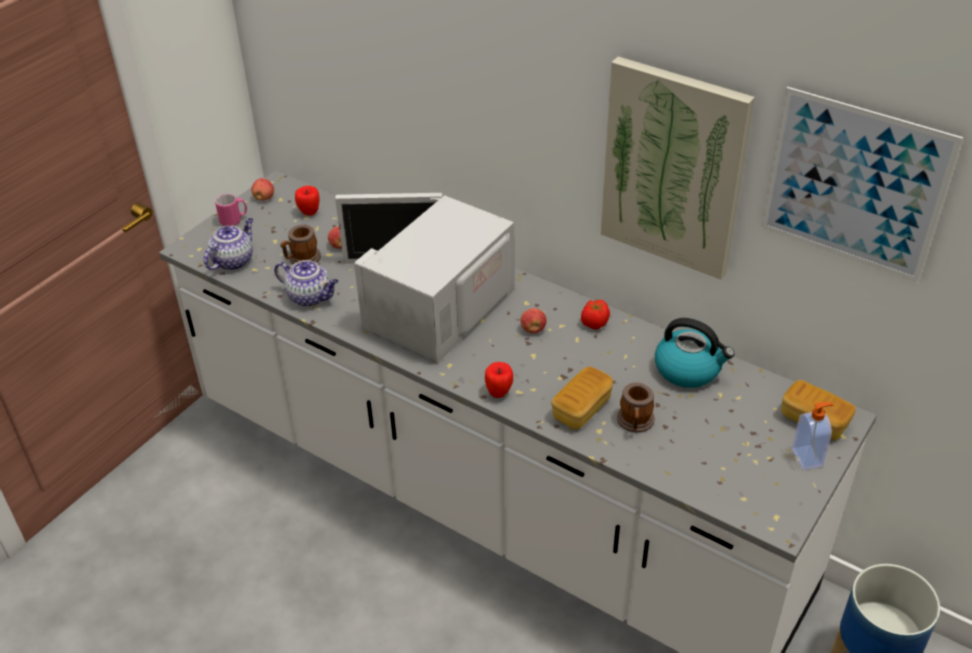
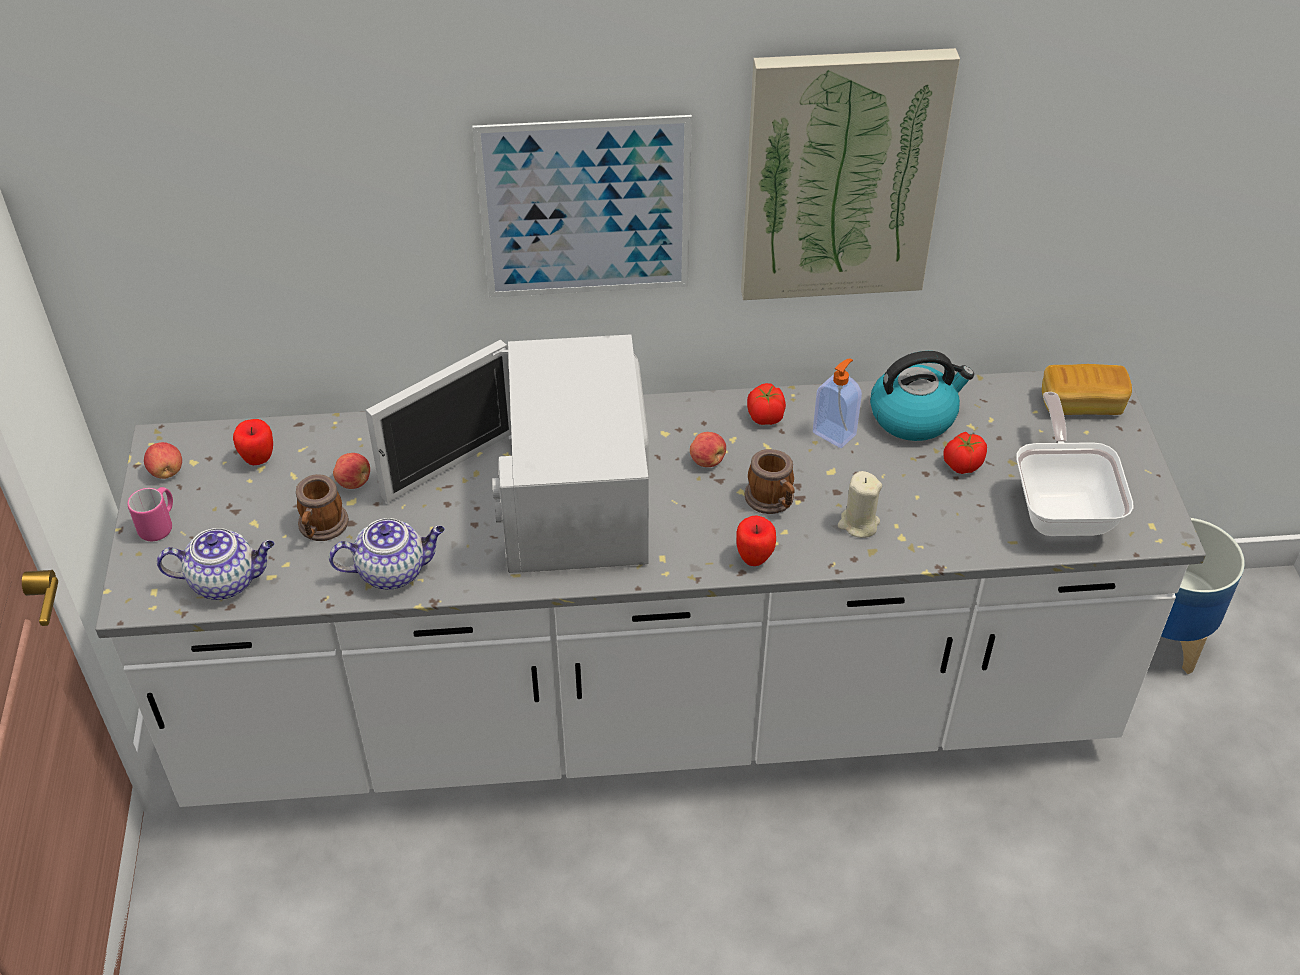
camera: 40 degrees left, 5 degrees up
(233, 260) = (226, 581): teapot -> teapot turned 90 degrees clockwise
(581, 409) = (858, 524): bread -> beige candle
(635, 423) = (926, 506): mug -> mug (772, 500)
(687, 412) = (962, 465): none -> tomato
(726, 471) = (1062, 505): none -> frying pan
(808, 457) = (1115, 446): soap dispenser -> soap dispenser (835, 433)
(854, 185) = (1087, 112): picture -> picture (585, 209)

